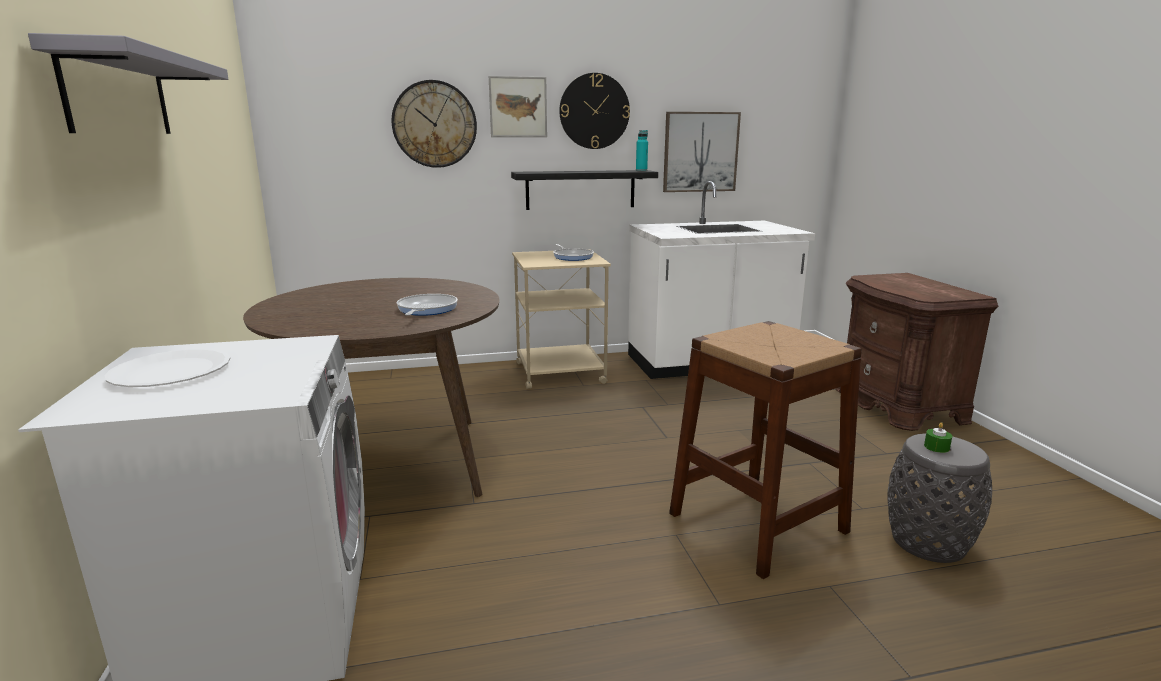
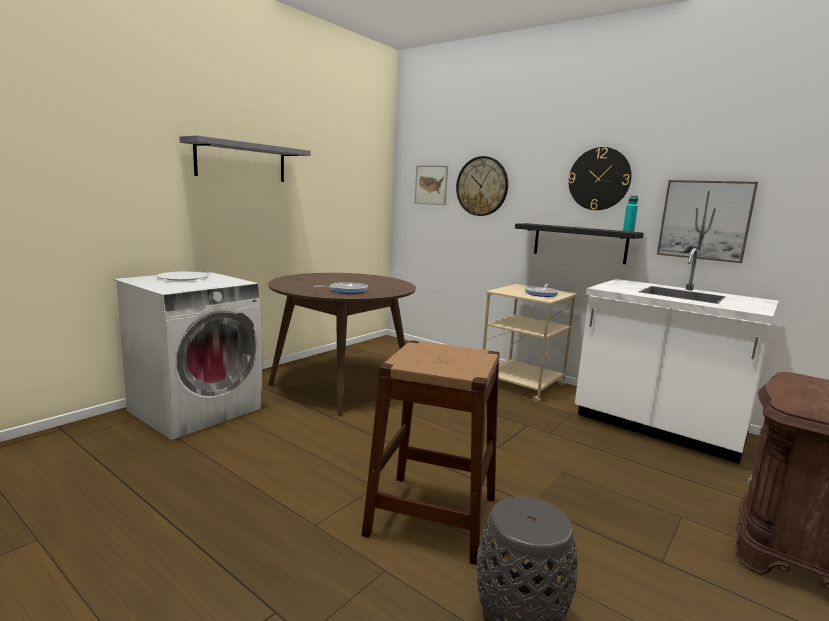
camera: 50 degrees right, 5 degrees down
(518, 107) = (538, 175): picture -> picture (431, 185)
(936, 447) = (524, 512): green candle -> none

